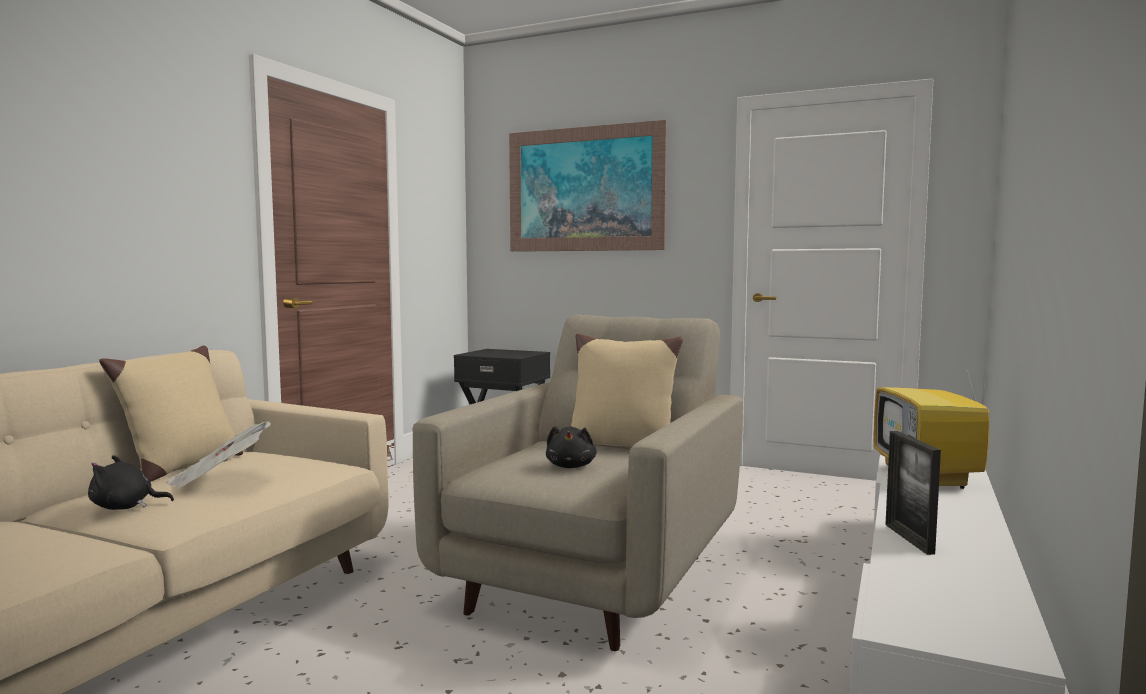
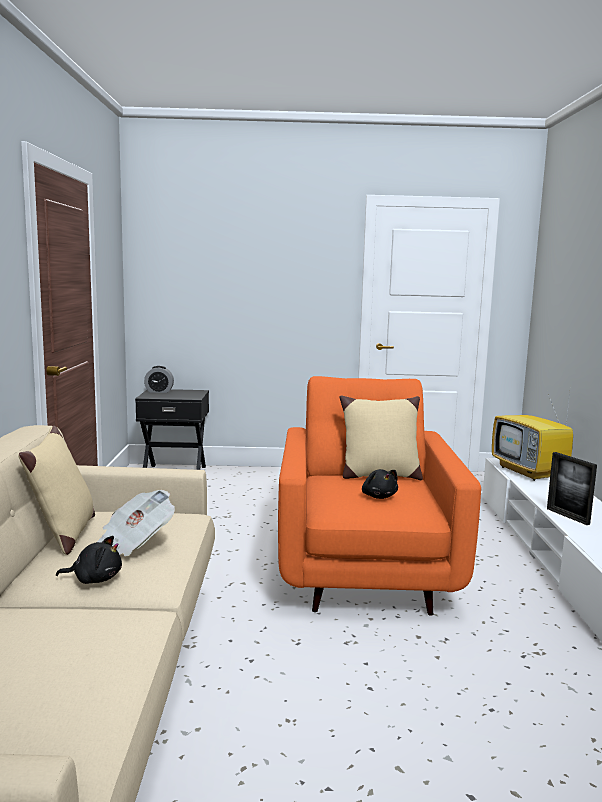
camera: 25 degrees left, 5 degrees up
(125, 507) = (95, 579): black plush toy -> black plush toy turned 150 degrees counterclockwise
(492, 351) = (159, 391): none -> alarm clock
(585, 189) = (239, 256): picture -> none
(596, 576) = (364, 568): beige armchair -> orange armchair

